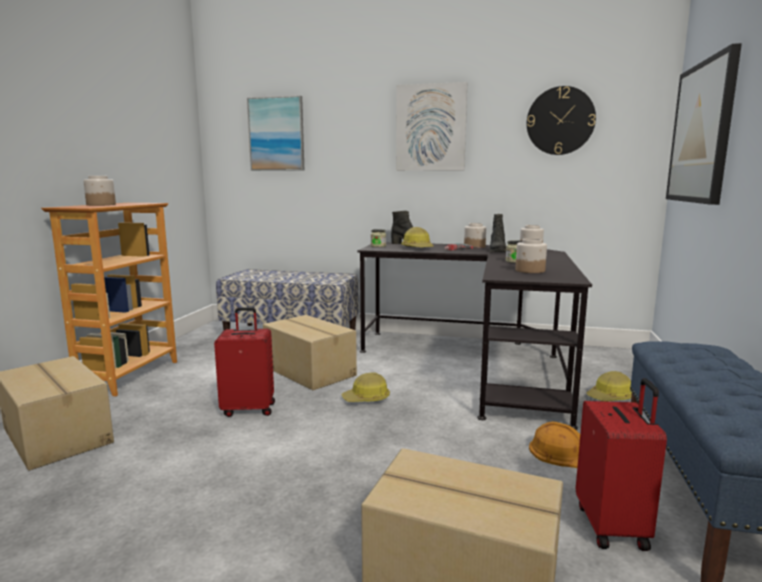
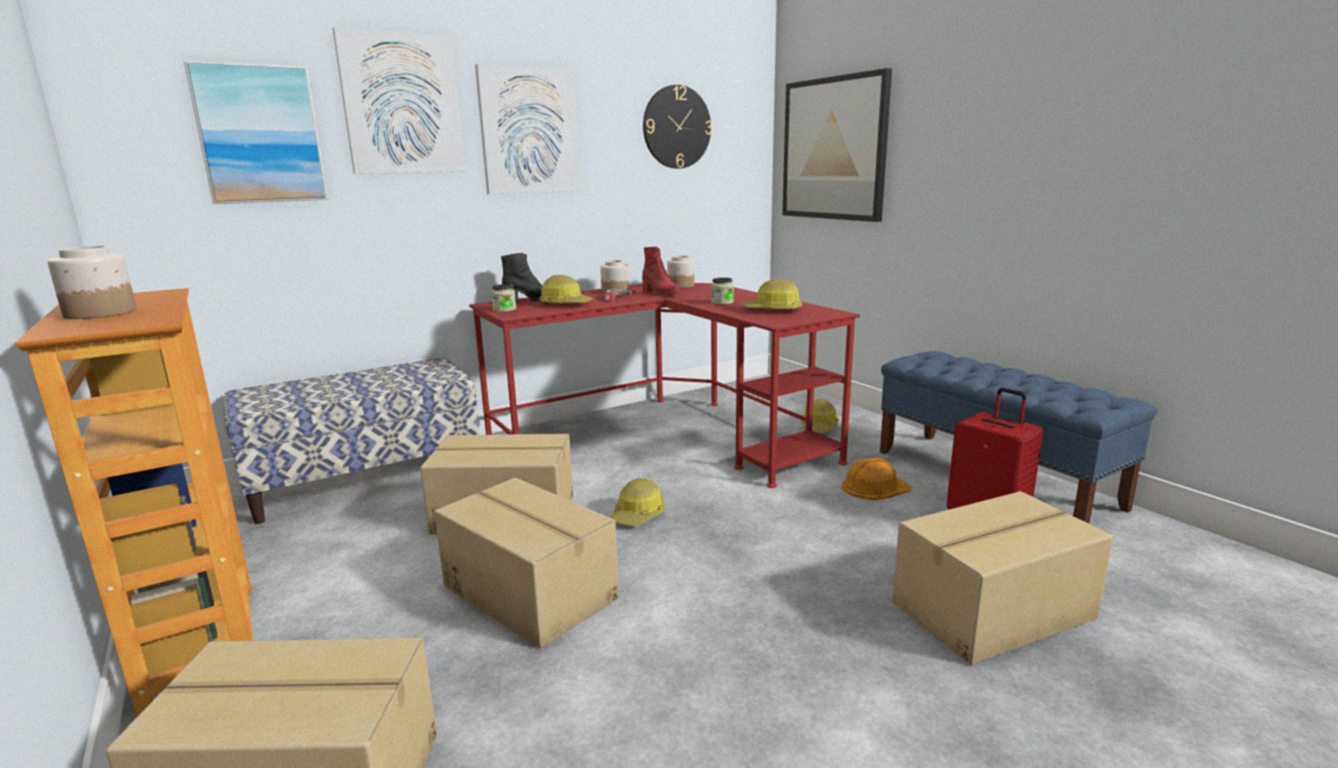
camera: 45 degrees left, 5 degrees up
(249, 409) = (531, 591): red suitcase -> cardboard box
(350, 114) = (402, 104): none -> picture
(477, 363) = (665, 434): black desk -> red desk
(497, 251) = (660, 293): black boot -> red boot
(530, 270) = (773, 310): jar -> hard hat

